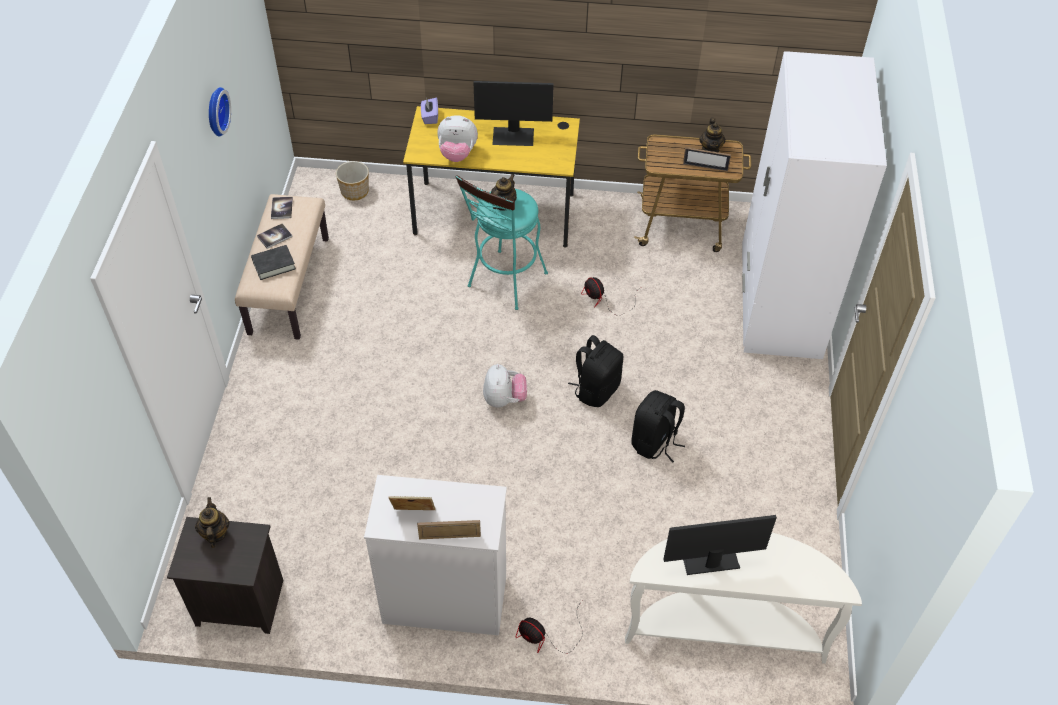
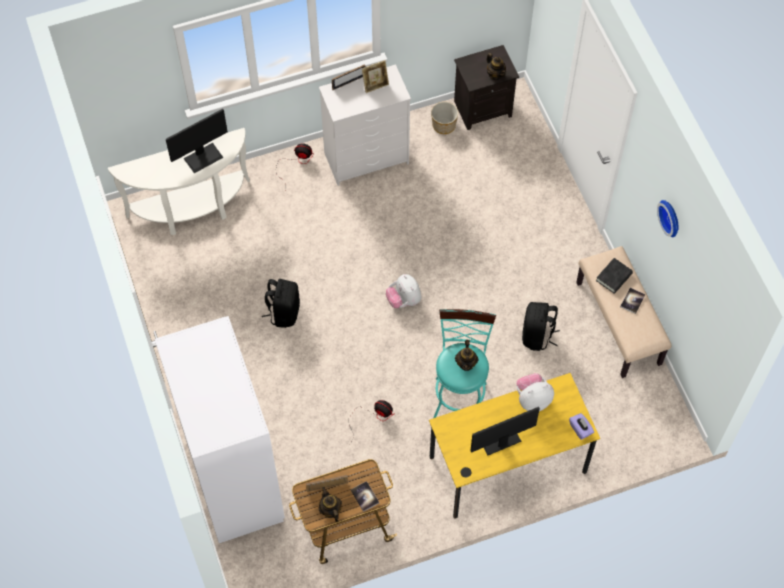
camera: 155 degrees right, 10 degrees up
(282, 208) = (647, 328): book -> book (365, 496)
(355, 191) = (636, 435): planter -> planter (443, 125)
(596, 389) = (343, 335): black backpack -> black backpack (537, 336)

